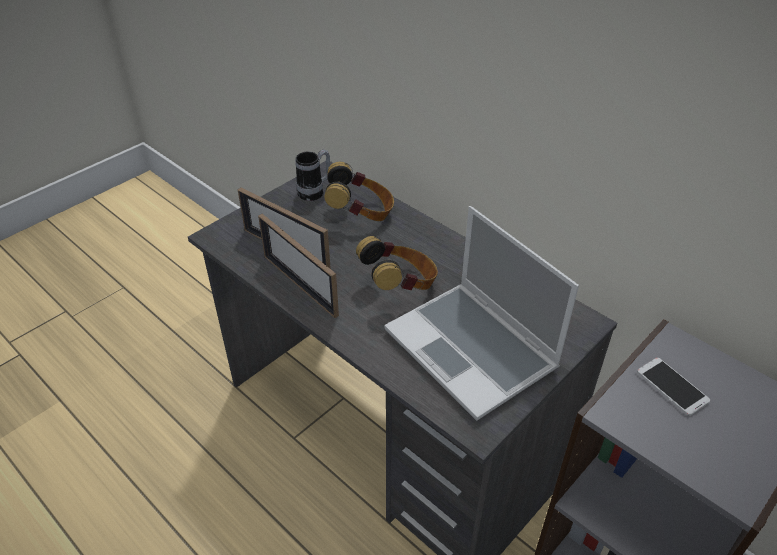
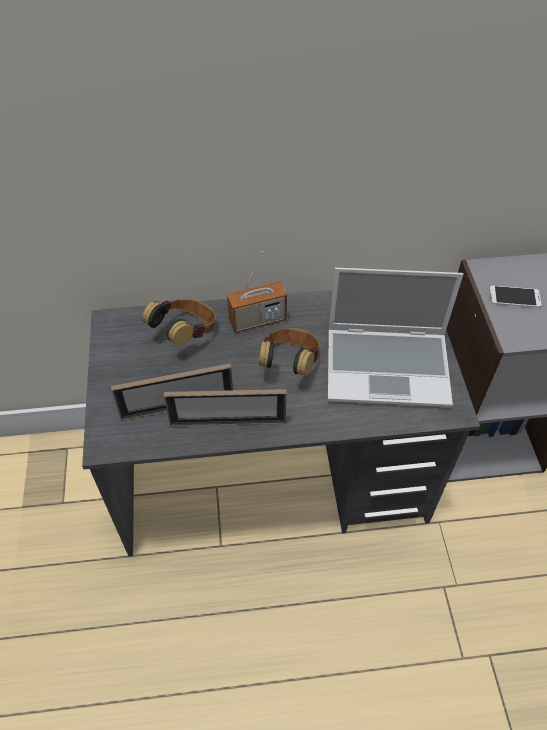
camera: 50 degrees left, 10 degrees up
(315, 192) = (126, 344): mug -> none
(422, 241) = (257, 320): none -> radio

